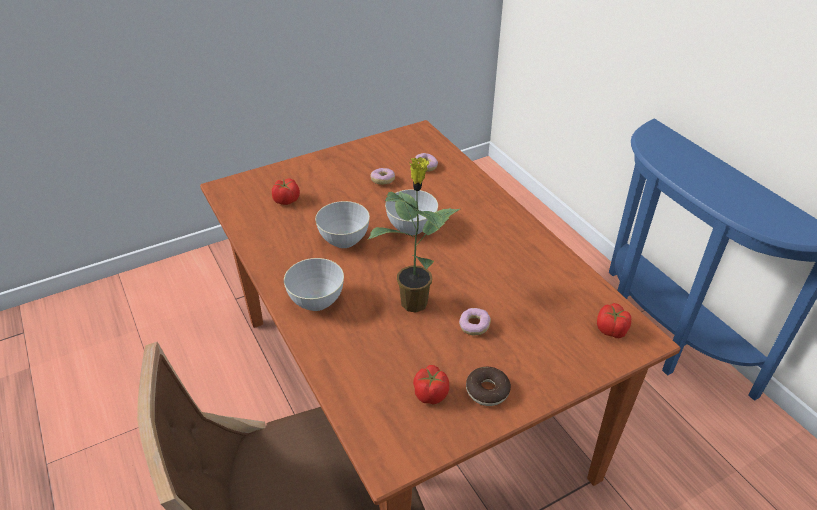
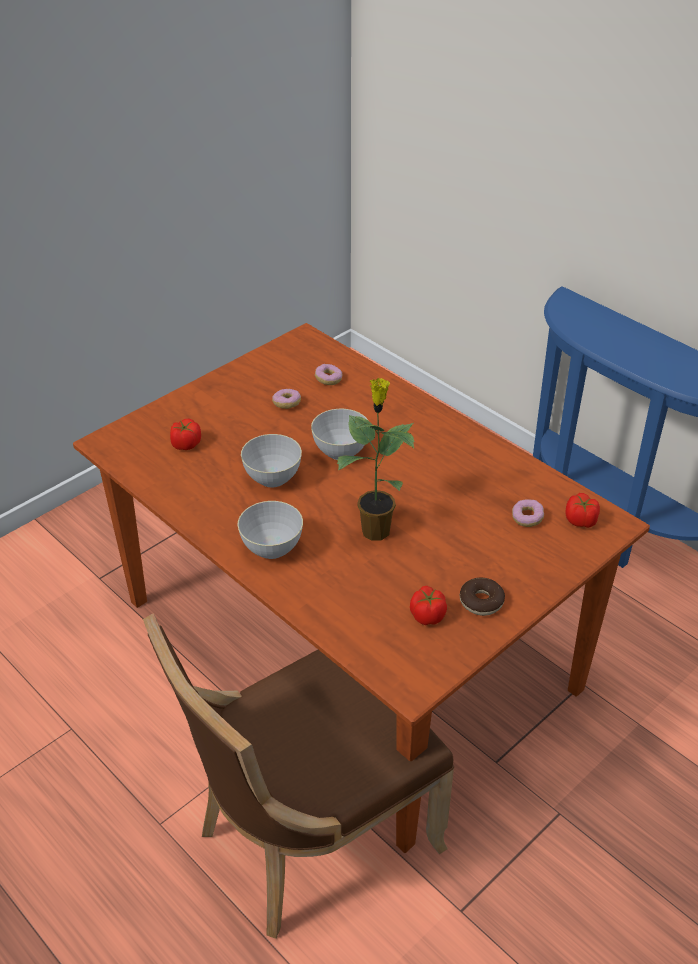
camera: 15 degrees left, 0 degrees up
(474, 326) = (446, 543): donut -> donut (527, 518)

